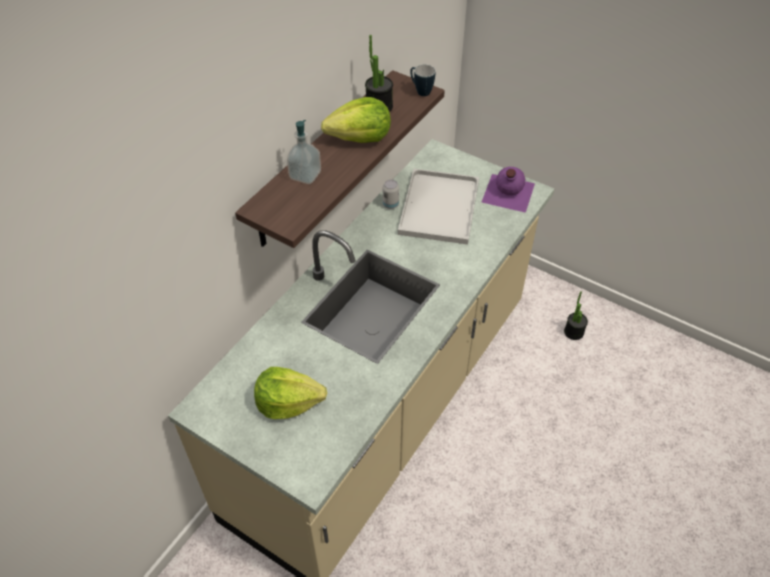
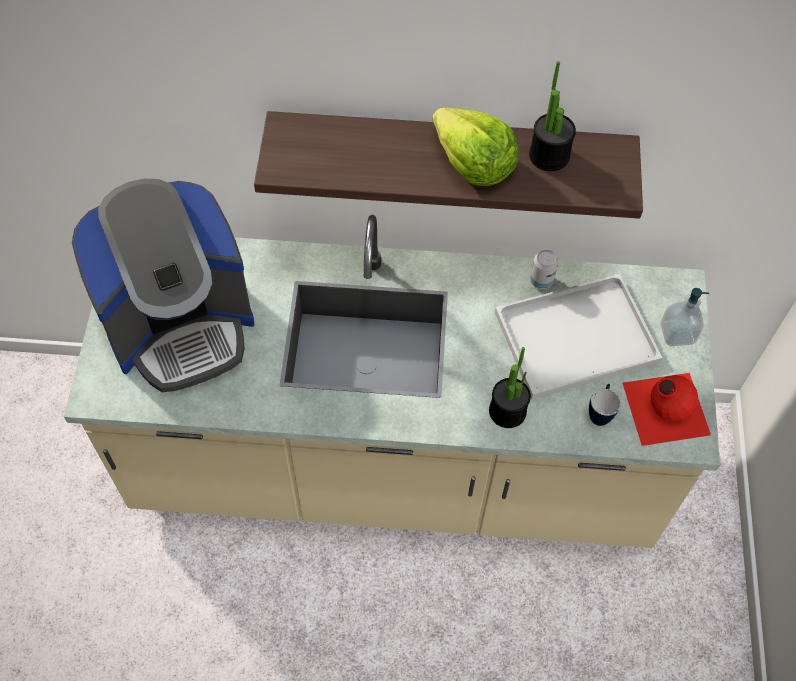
camera: 60 degrees right, 10 degrees up
(288, 402) = (180, 325): lettuce -> coffee machine
(305, 175) = (367, 143): soap dispenser -> soap dispenser (677, 333)
(420, 91) = (616, 185): mug -> mug (600, 413)
(507, 193) = (664, 407): purple bottle -> red bottle
(573, 332) = (660, 649): potted plant -> potted plant (507, 411)

